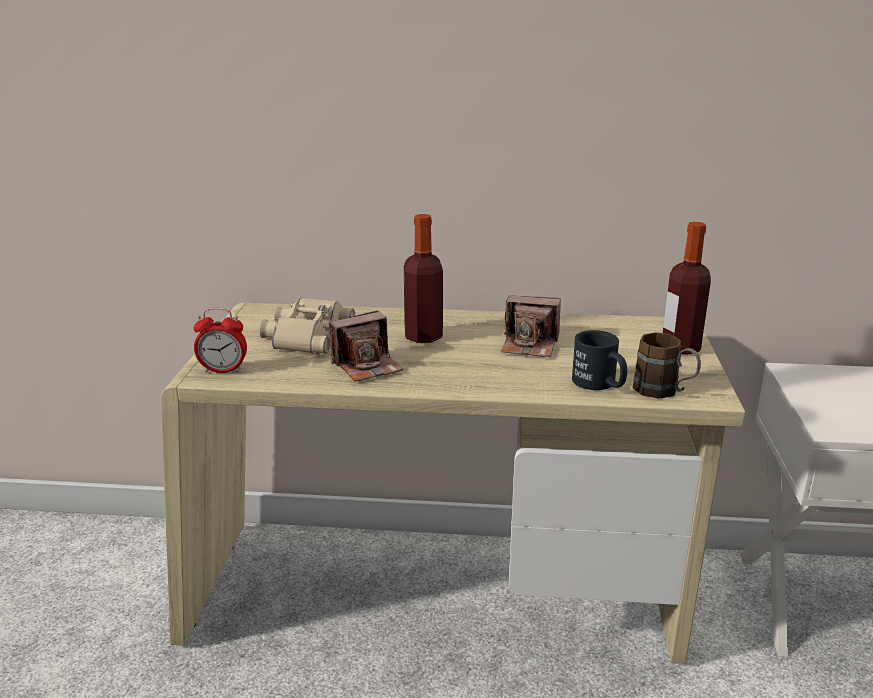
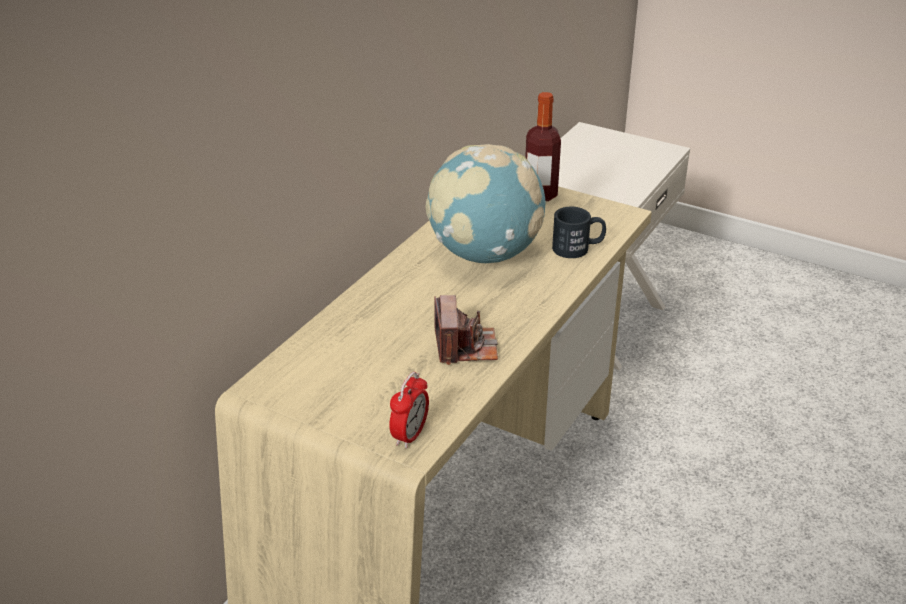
camera: 65 degrees left, 10 degrees up
(305, 334) = (360, 367): beige binoculars -> none
(423, 336) = (423, 301): bottle -> none
(530, 345) = (485, 254): camera -> globe
(664, 392) = (607, 228): brown mug -> none

